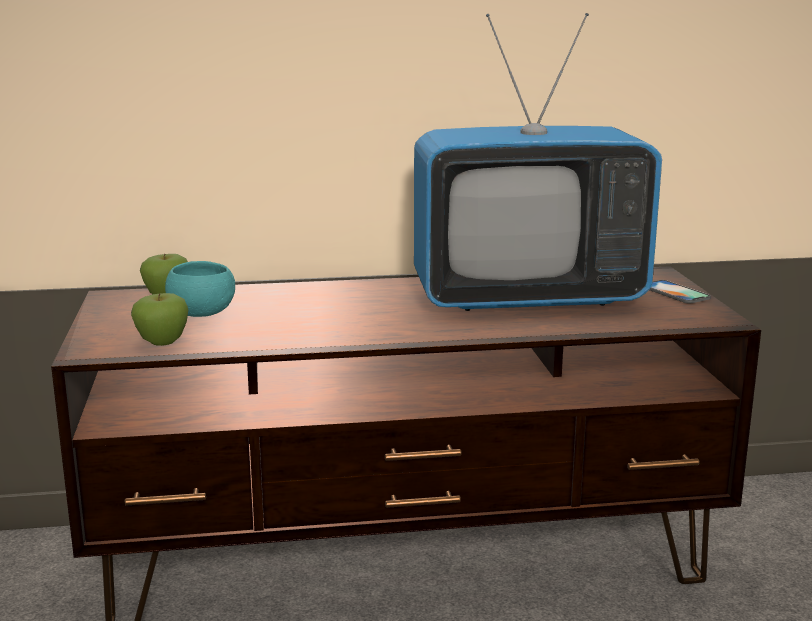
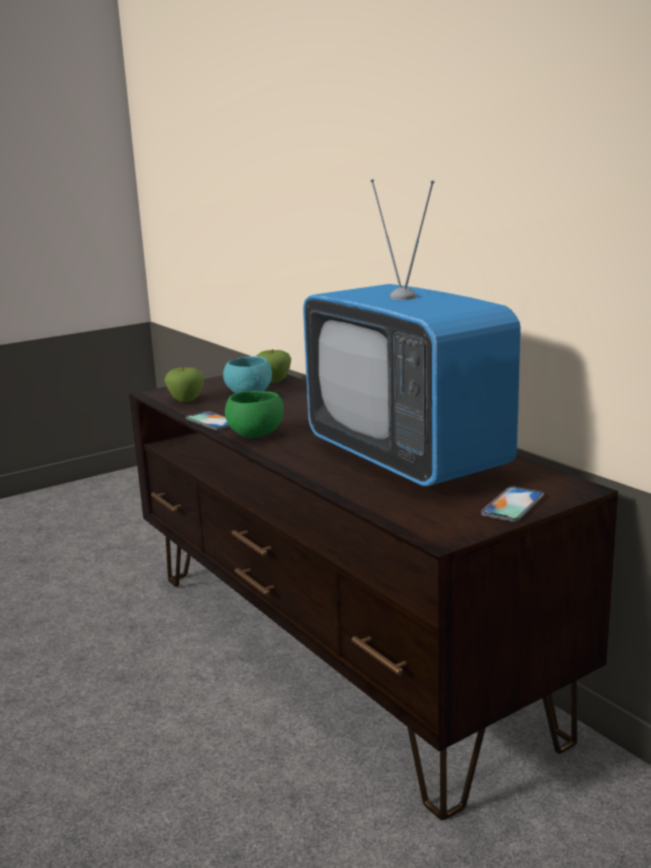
camera: 65 degrees right, 0 degrees up
(280, 343) = (211, 421): none -> phone
(368, 332) = (256, 435): none -> green bowl

